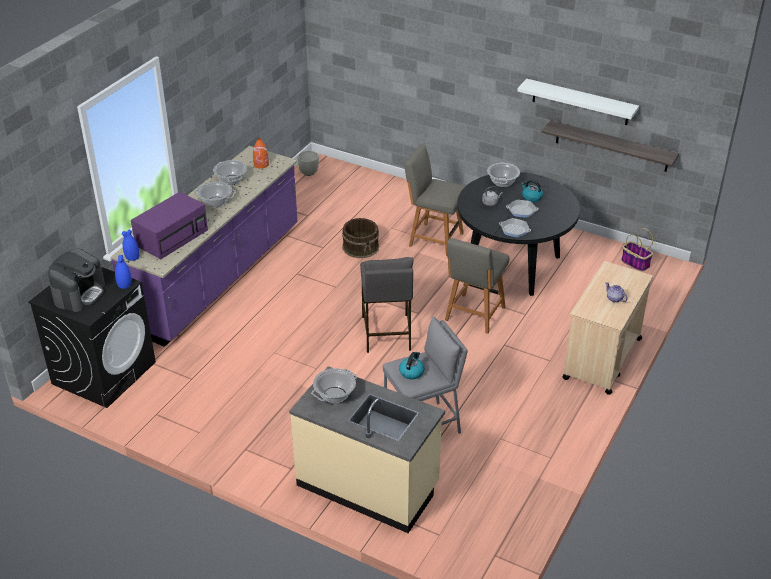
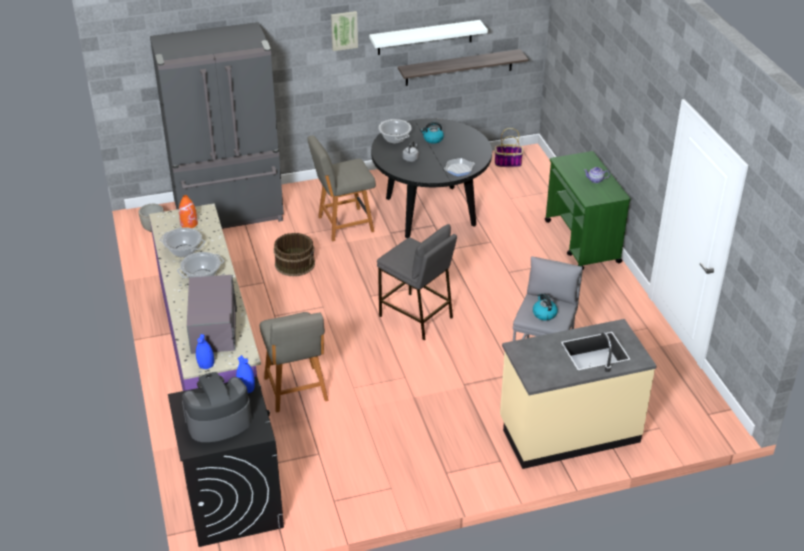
camera: 45 degrees left, 0 degrees up
(79, 293) = (218, 421): coffee machine -> coffee machine turned 90 degrees counterclockwise
(172, 237) = (213, 326): purple microwave -> grey microwave
(334, 395) = (540, 359): cooking pot -> none
(370, 188) = (230, 213): none -> grey fridge
(474, 315) = (457, 264): grey chair -> grey chair (296, 391)
(504, 65) = (344, 30): none -> picture
(521, 211) = (442, 153): frying pan -> none
(601, 359) = (582, 242): beige cart -> green cart

